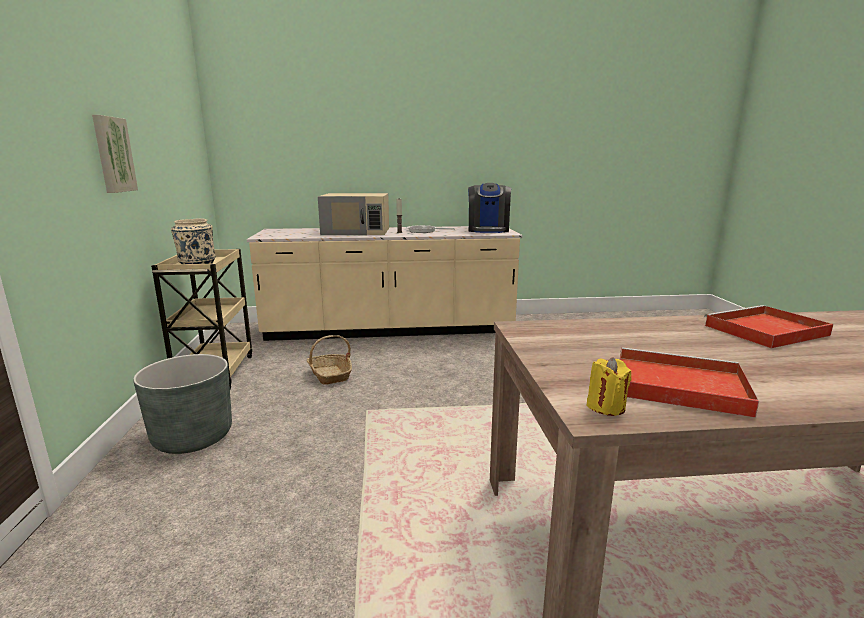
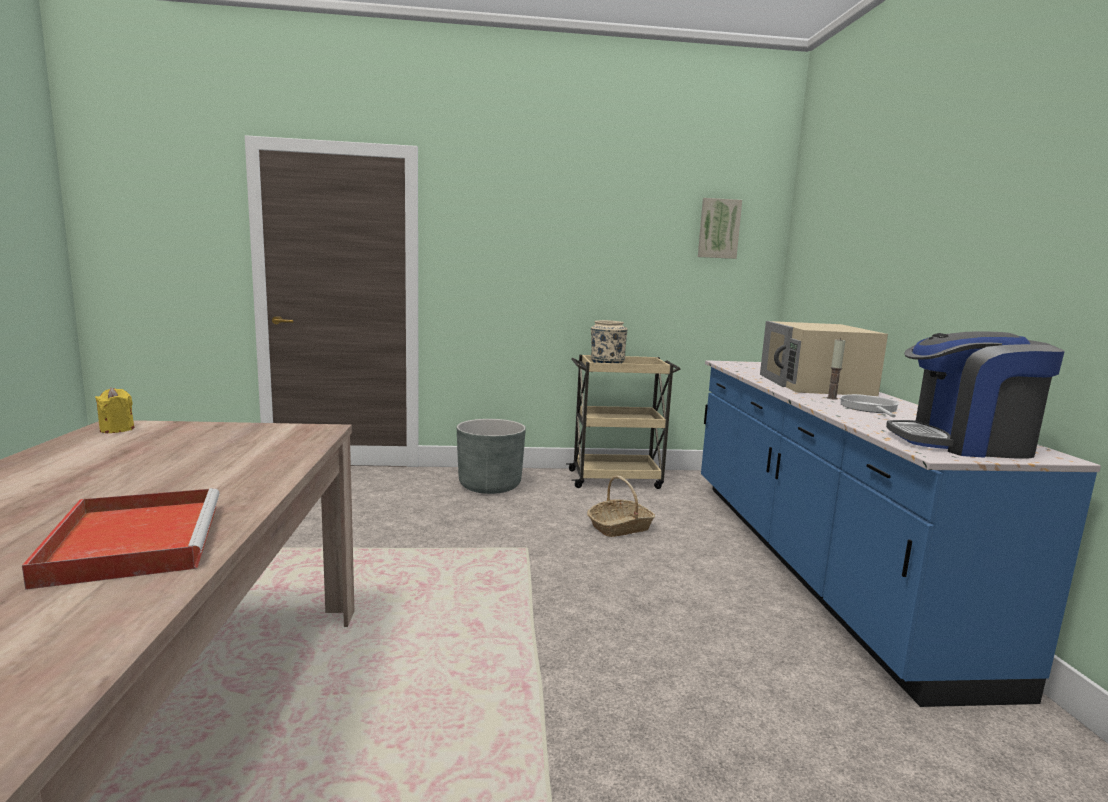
camera: 90 degrees right, 5 degrees down
(113, 155) = (565, 259): picture -> picture (718, 228)
(390, 330) = (813, 563): beige counter -> blue counter
(676, 385) = (102, 452): red tray -> none

